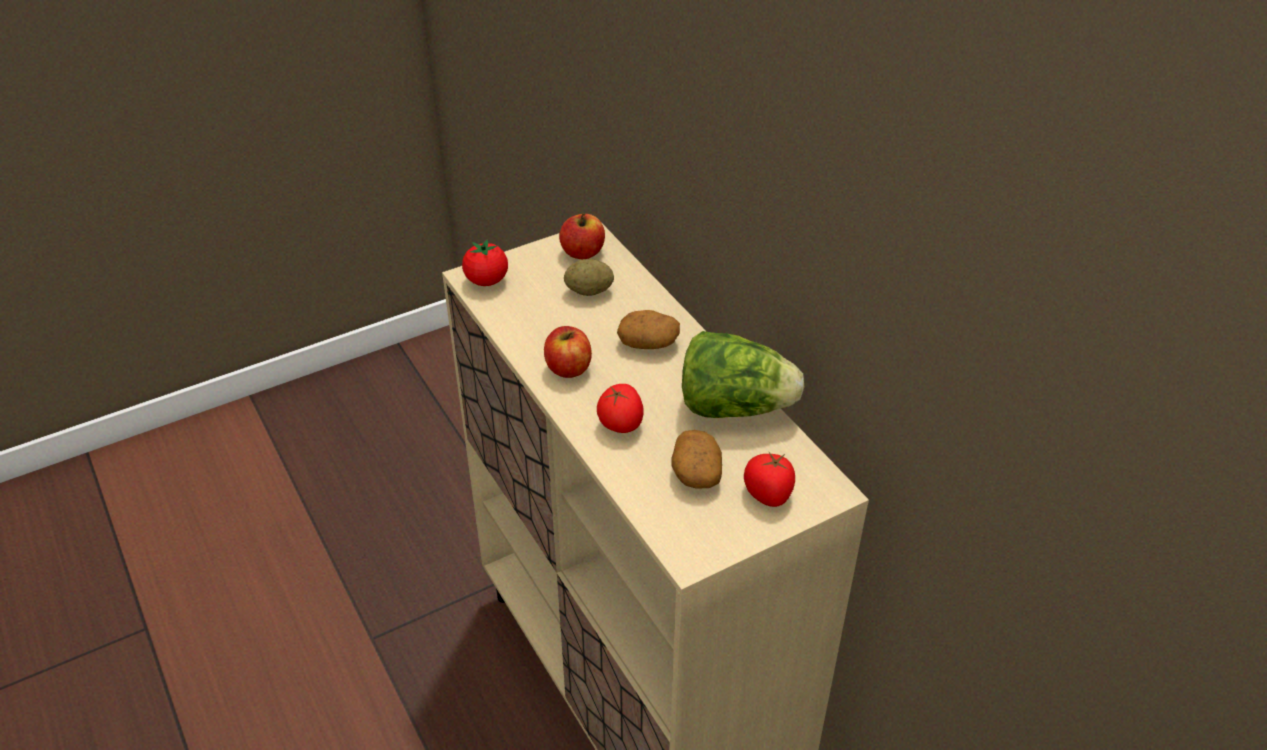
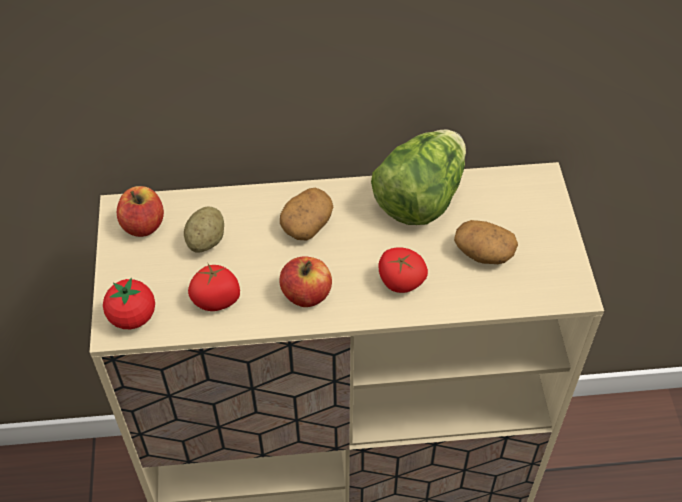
camera: 65 degrees left, 10 degrees up
(768, 494) = (528, 216): tomato -> tomato (217, 299)

